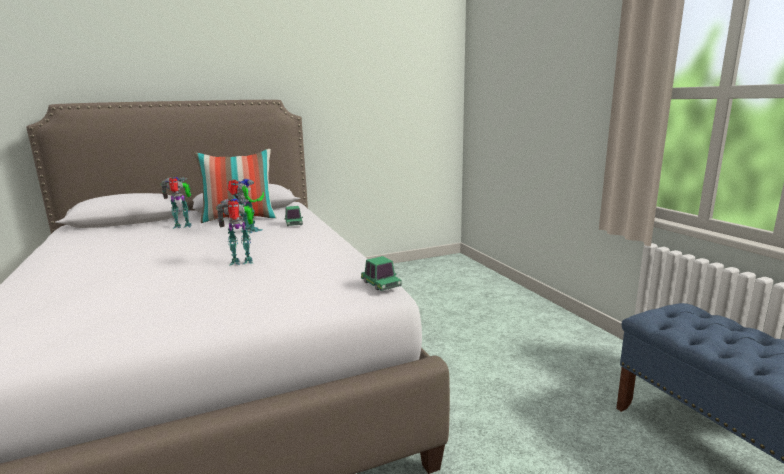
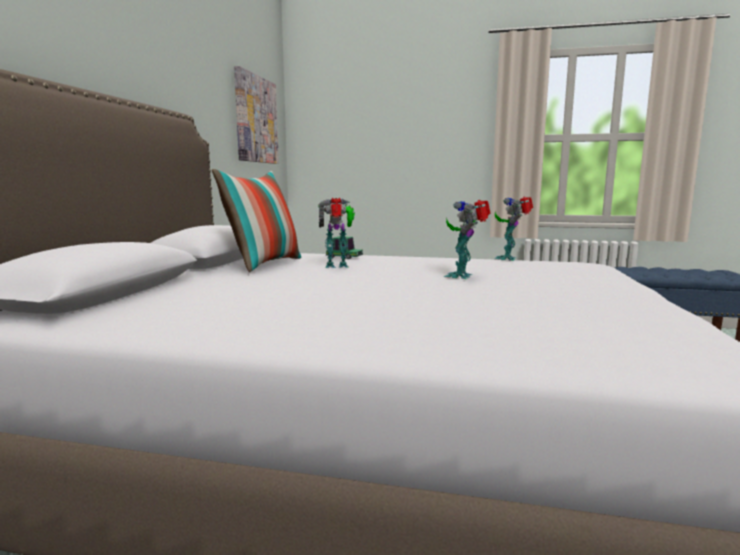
camera: 55 degrees left, 5 degrees down
(183, 226) = (238, 279): toy robot -> toy robot (508, 258)
(380, 284) = (582, 261): toy car -> none
(401, 84) = (256, 119): none -> picture

